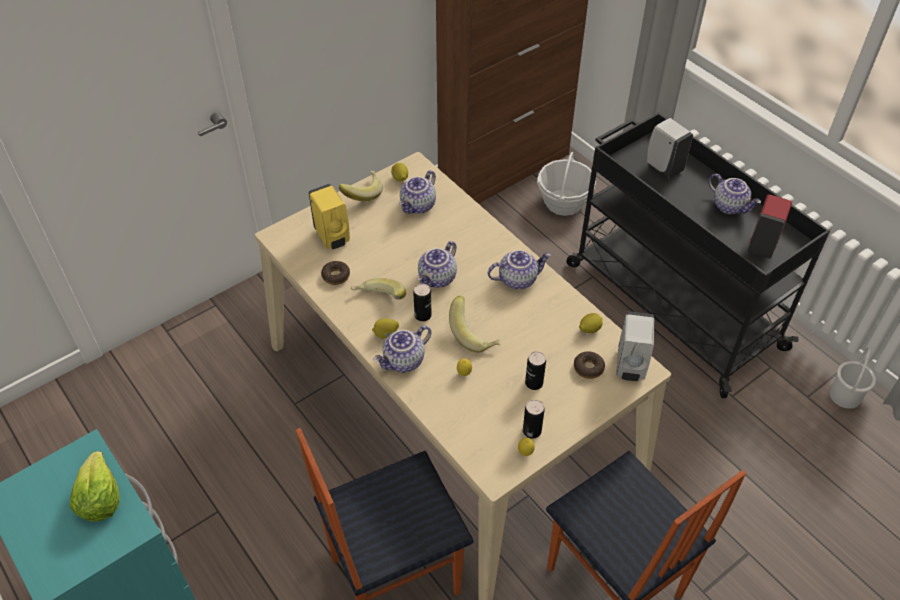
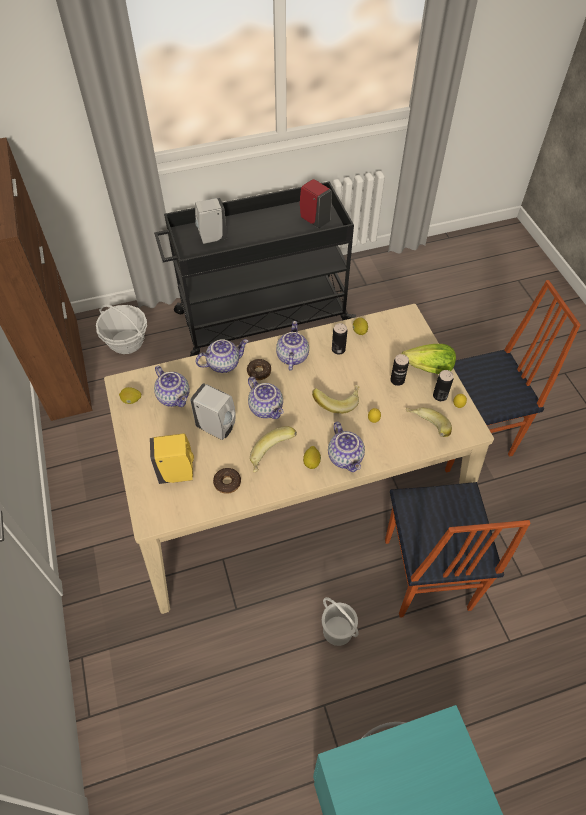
camera: 70 degrees left, 5 degrees up
(99, 498) = (404, 761): lettuce -> lettuce (428, 368)
(362, 193) = (133, 435): banana -> banana (425, 428)
(423, 315) = (302, 430): can -> can (338, 349)
(588, 368) = (394, 345): donut -> donut (259, 372)
(630, 367) = (402, 322): white soap dispenser -> white soap dispenser (217, 428)
(730, 206) = (270, 220): teapot -> teapot (223, 363)
(844, 395) = (372, 268): white bucket -> white bucket (337, 631)

